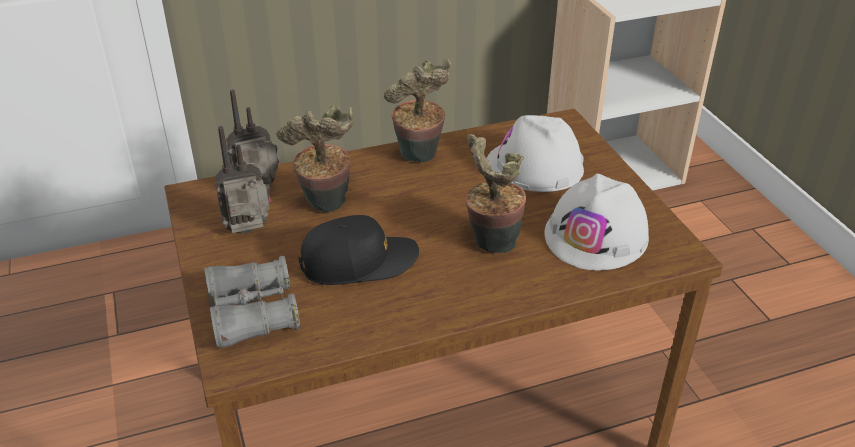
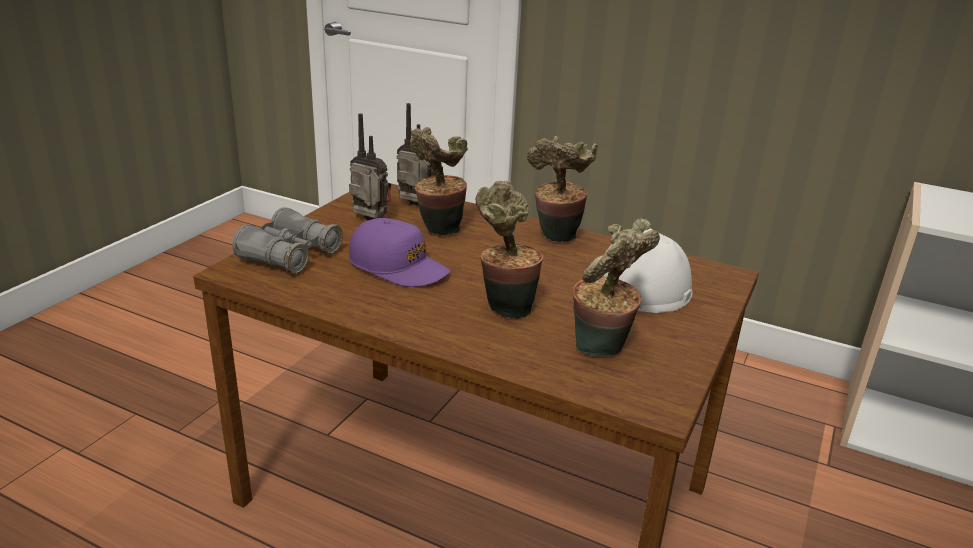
camera: 45 degrees right, 10 degrees down
(359, 262) = (398, 267): black cap -> purple cap
(596, 235) = (602, 350): white hard hat -> potted plant

